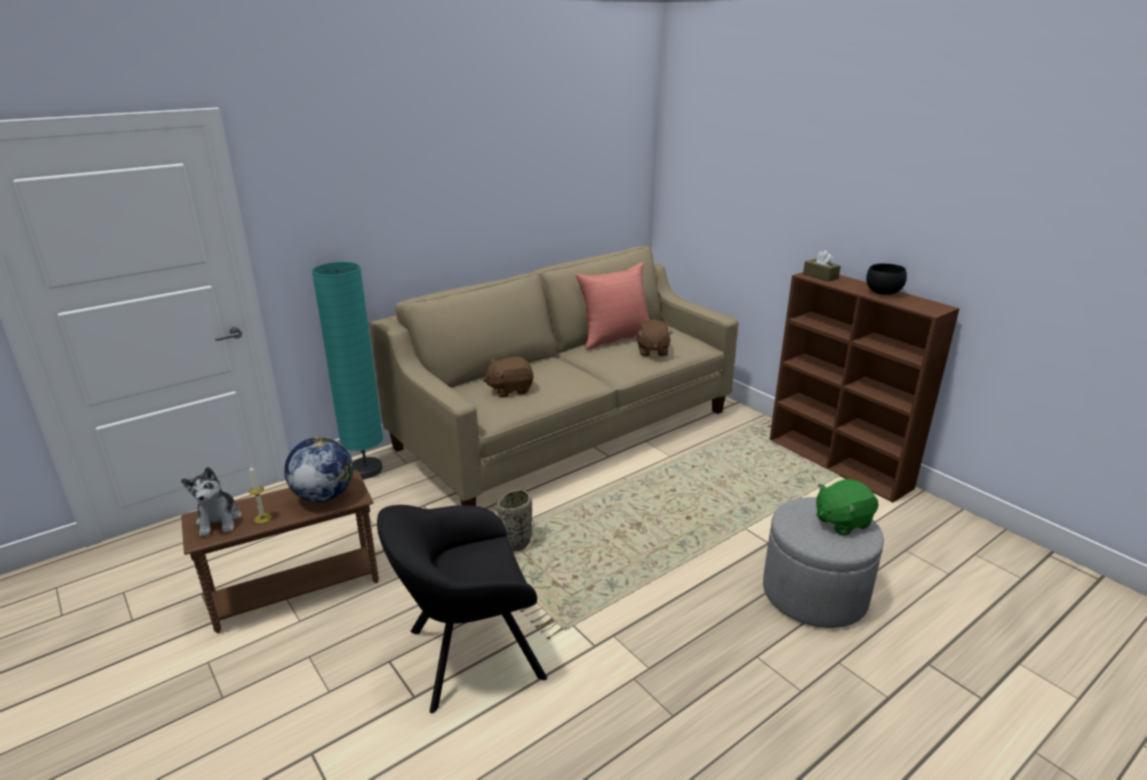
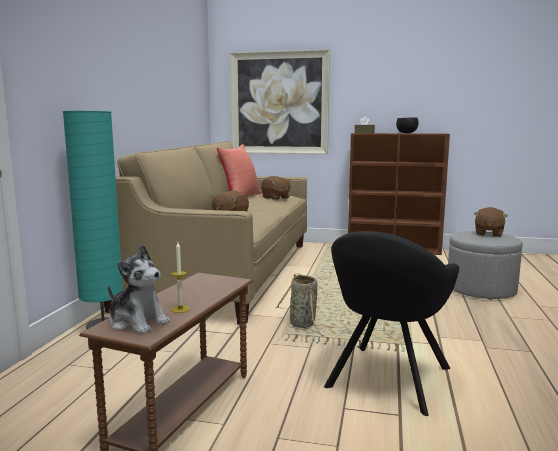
camera: 40 degrees left, 15 degrees down
(323, 496) = (204, 287): globe -> none
(730, 198) = (279, 103): none -> picture
(841, 521) = (488, 234): green plush toy -> brown plush toy

